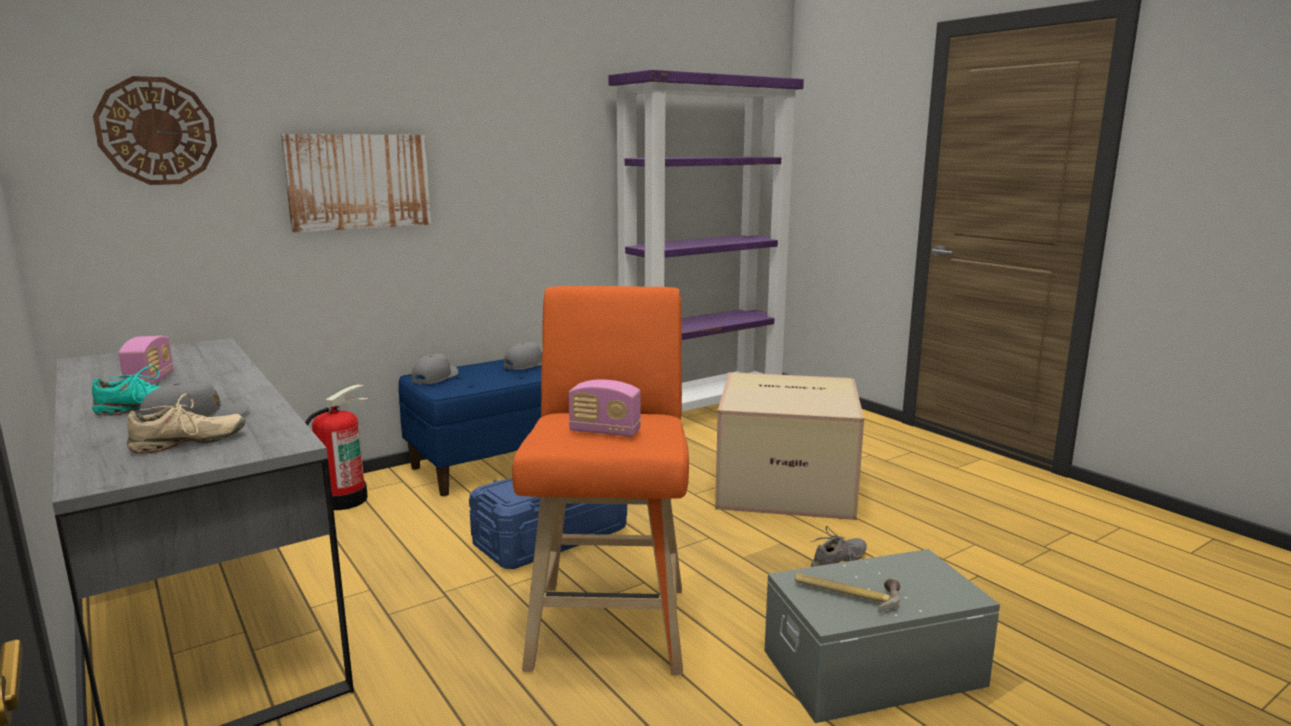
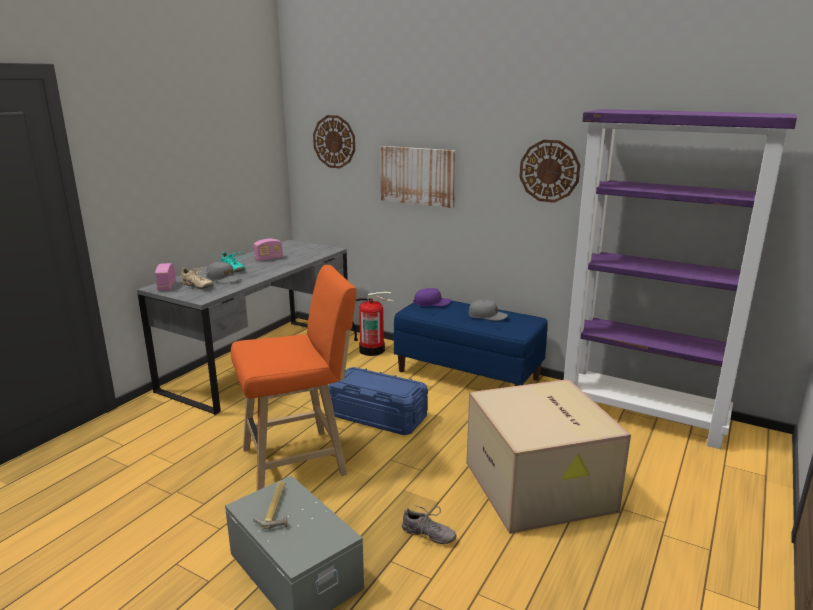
camera: 65 degrees right, 5 degrees up
(435, 377) = (432, 303): grey cap -> purple cap
(554, 155) = (549, 171): none -> wall clock
(605, 432) = (267, 350): radio -> radio (167, 286)

